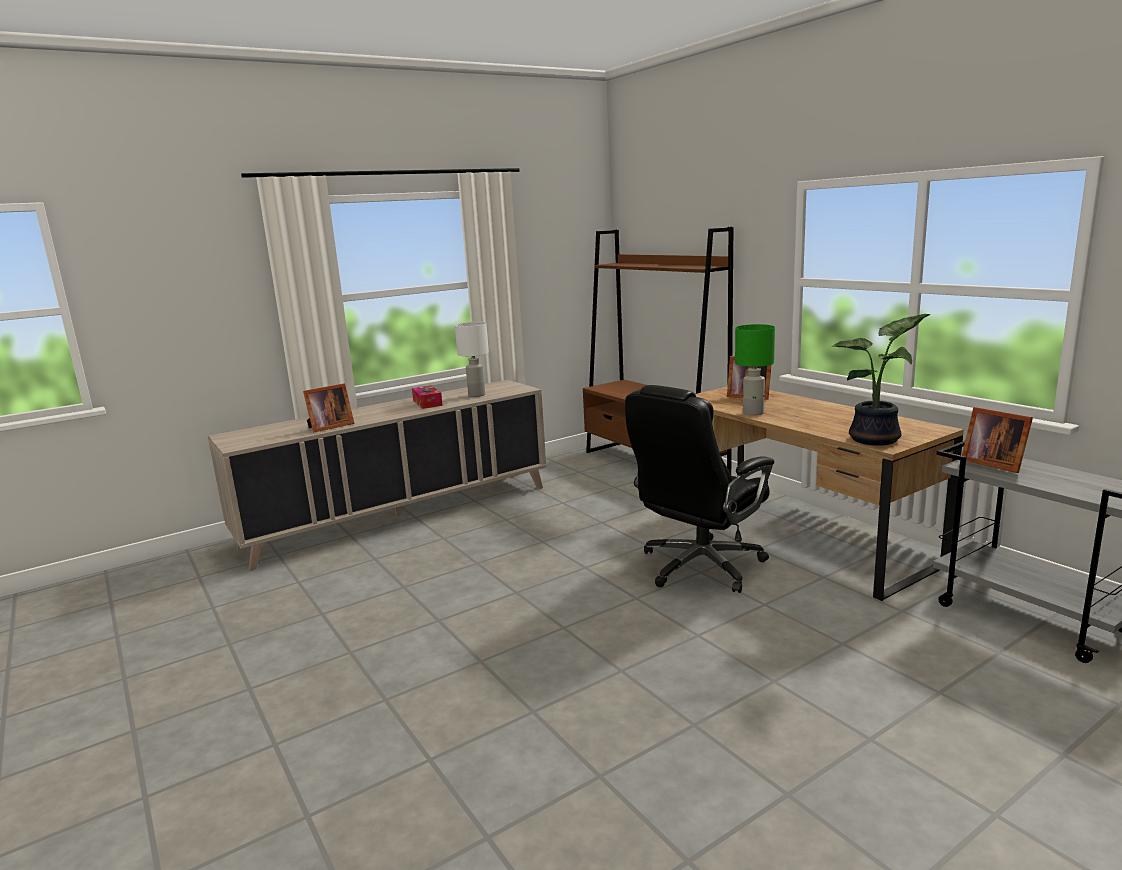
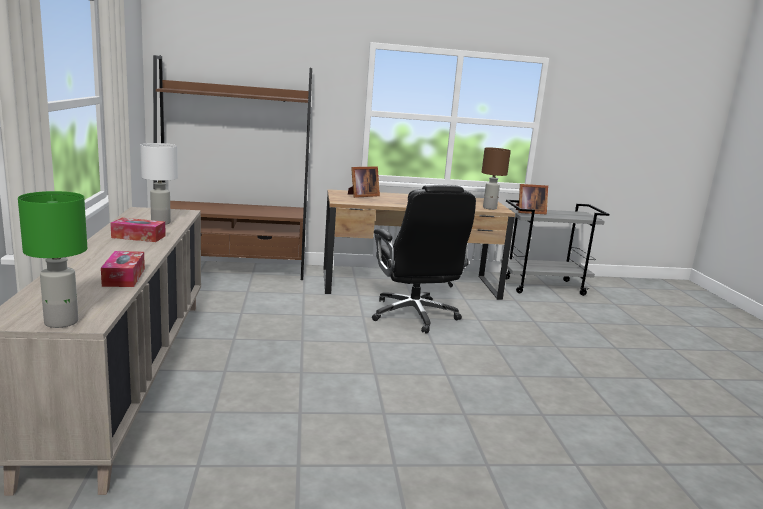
camera: 65 degrees left, 0 degrees up
(329, 427) = (124, 277): picture frame -> tissue box
(754, 413) = (400, 204): green table lamp -> green table lamp (62, 322)
(878, 440) = (490, 208): potted plant -> brown table lamp

